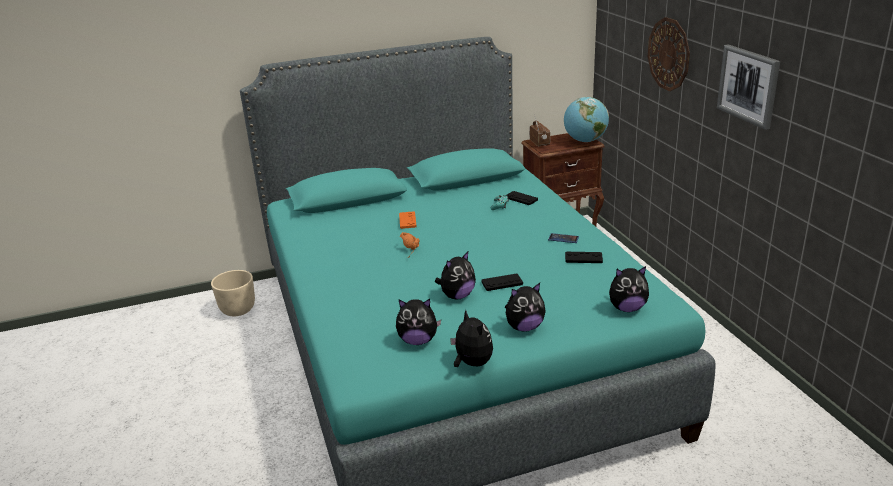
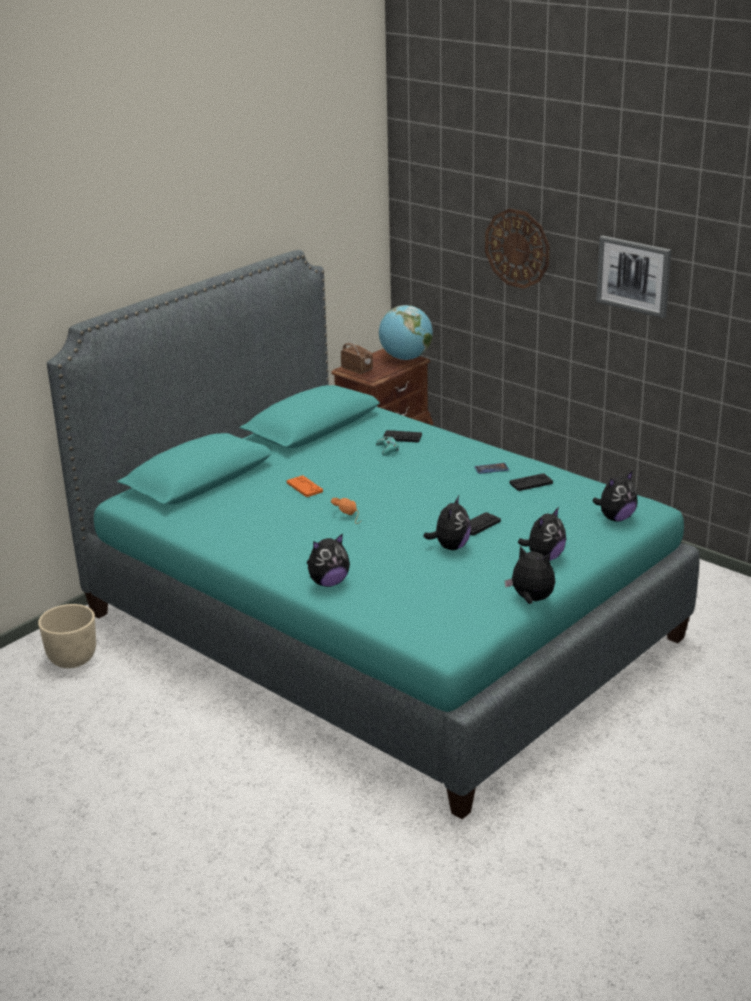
camera: 30 degrees left, 0 degrees up
(418, 341) = (461, 595): plush toy -> plush toy (328, 583)

